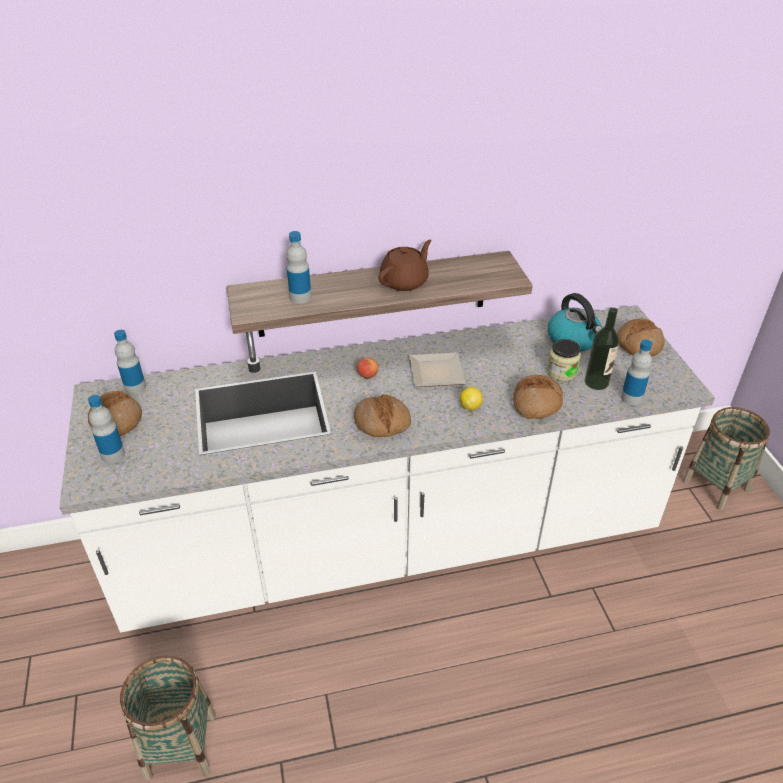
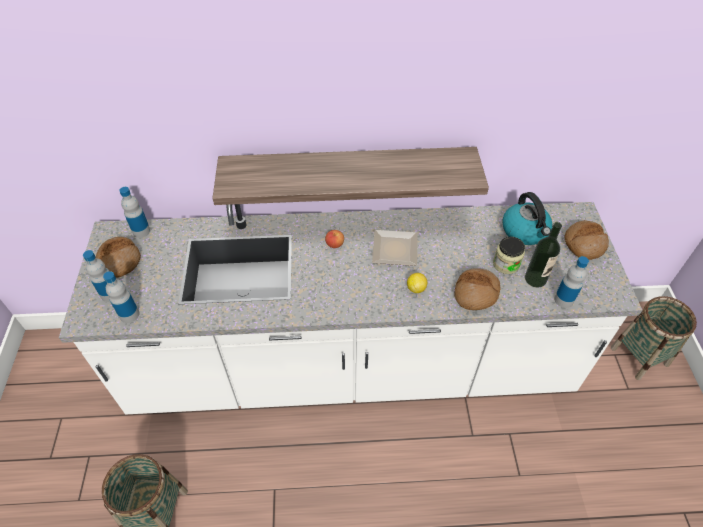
camera: 10 degrees right, 10 degrees up
(300, 297) = (277, 176): bottle -> bottle (129, 314)
(382, 422) = (336, 293): bread -> none
(405, 281) = (373, 170): brown teapot -> none

